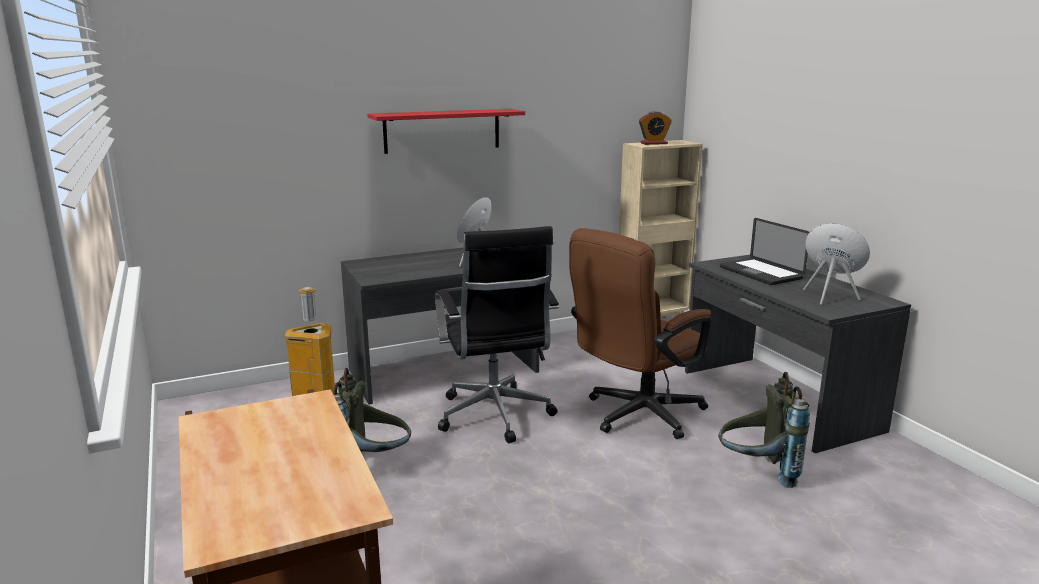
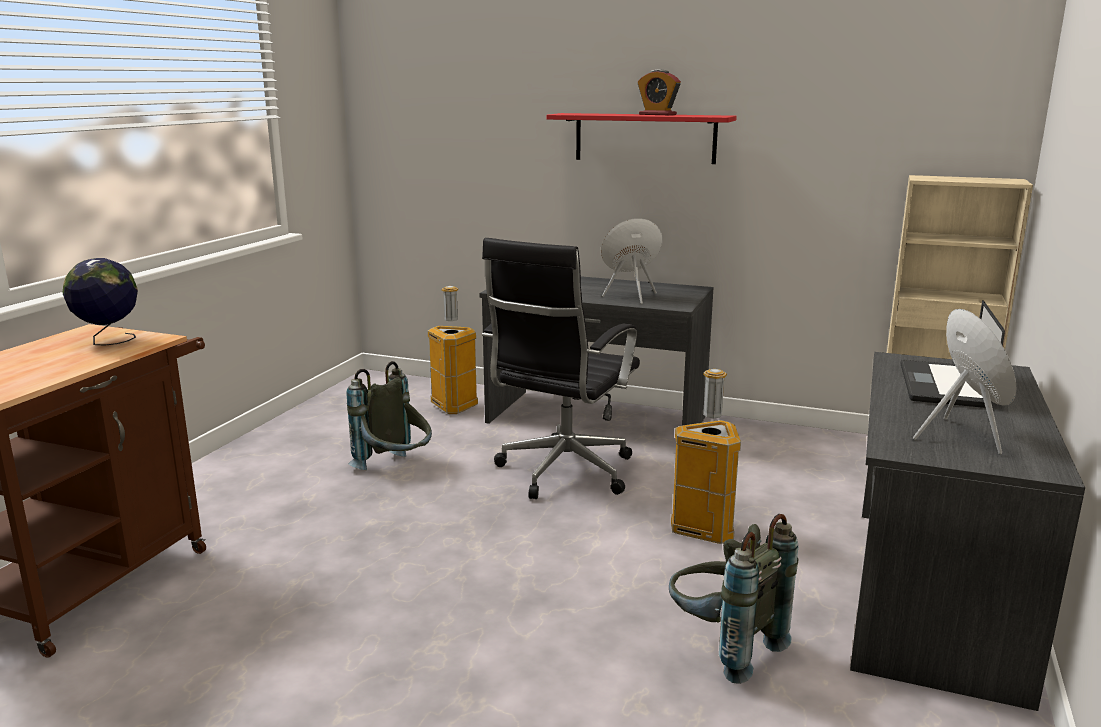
camera: 45 degrees right, 0 degrees up
(271, 421) = (108, 341): none -> globe
(636, 416) = (703, 531): brown office chair -> trash can
(654, 143) = (951, 178): alarm clock -> alarm clock (657, 114)

